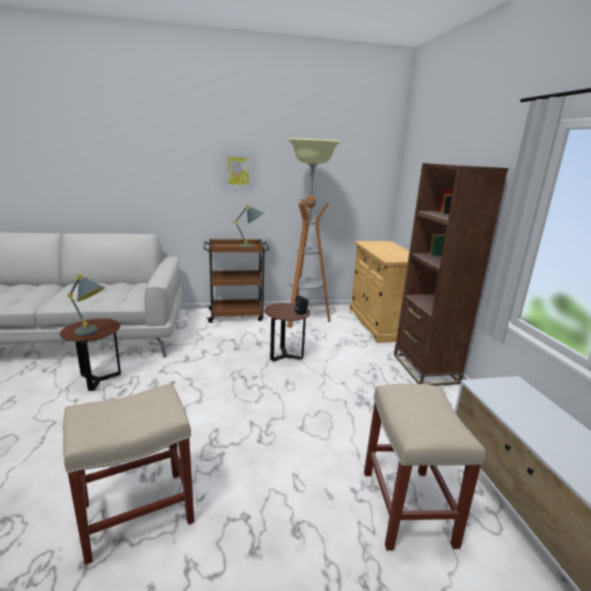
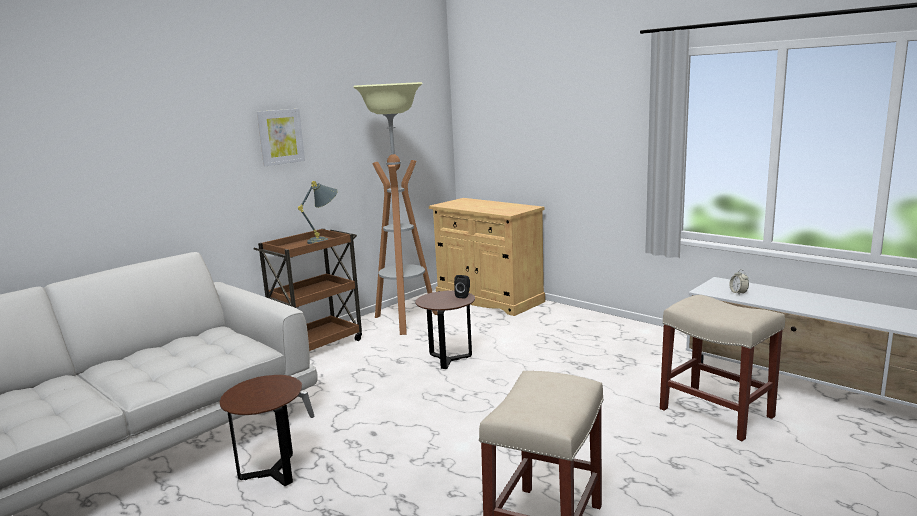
camera: 35 degrees left, 5 degrees down
(92, 333) = (277, 395): grey table lamp -> none
(425, 368) = (586, 320): brown bookcase -> none
(510, 403) = (738, 293): none -> alarm clock

